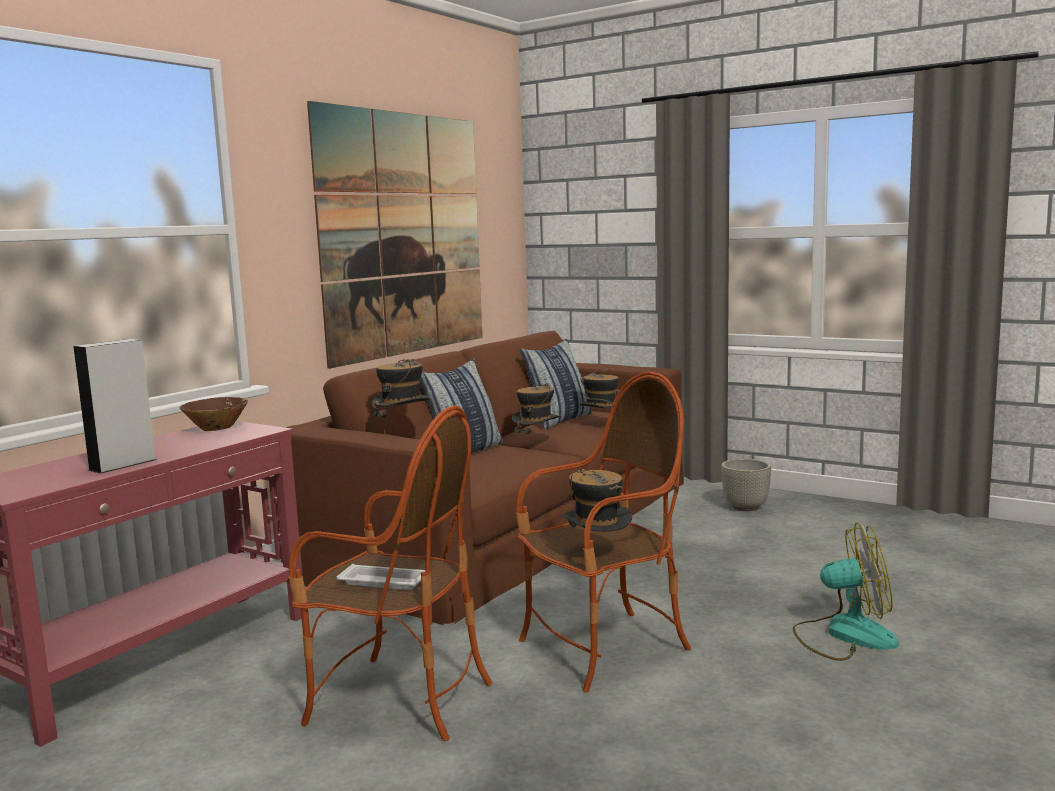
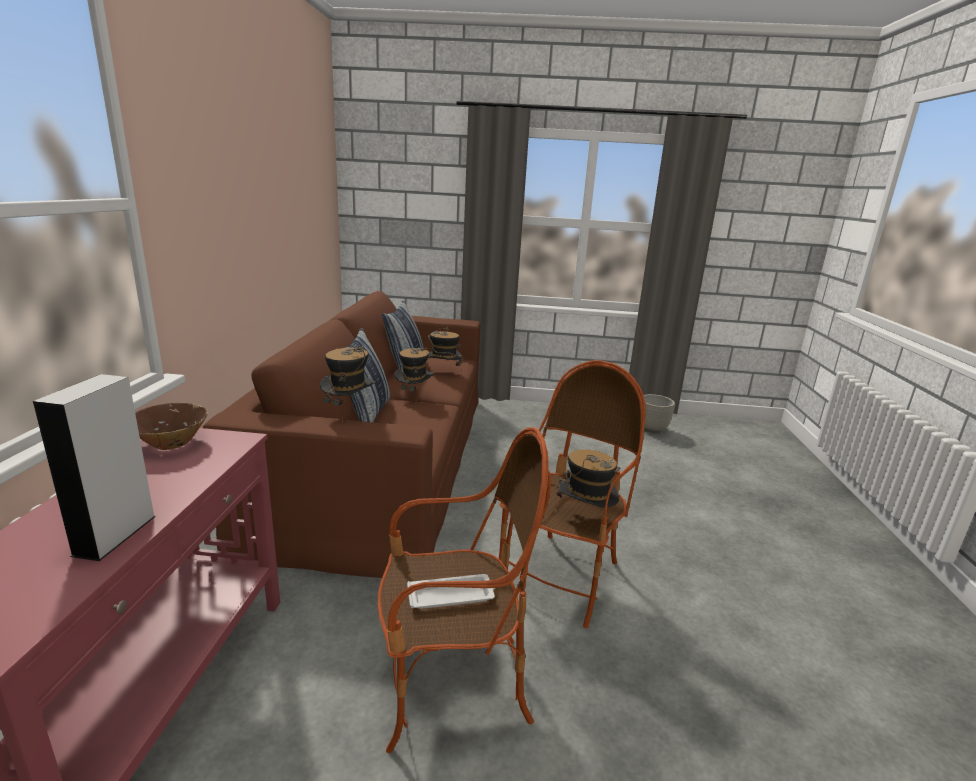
camera: 30 degrees left, 10 degrees up
(404, 234) = (268, 207): picture -> none
(745, 507) = (535, 420): grey planter -> grey planter (652, 429)
(844, 635) = (689, 526): fan -> none

